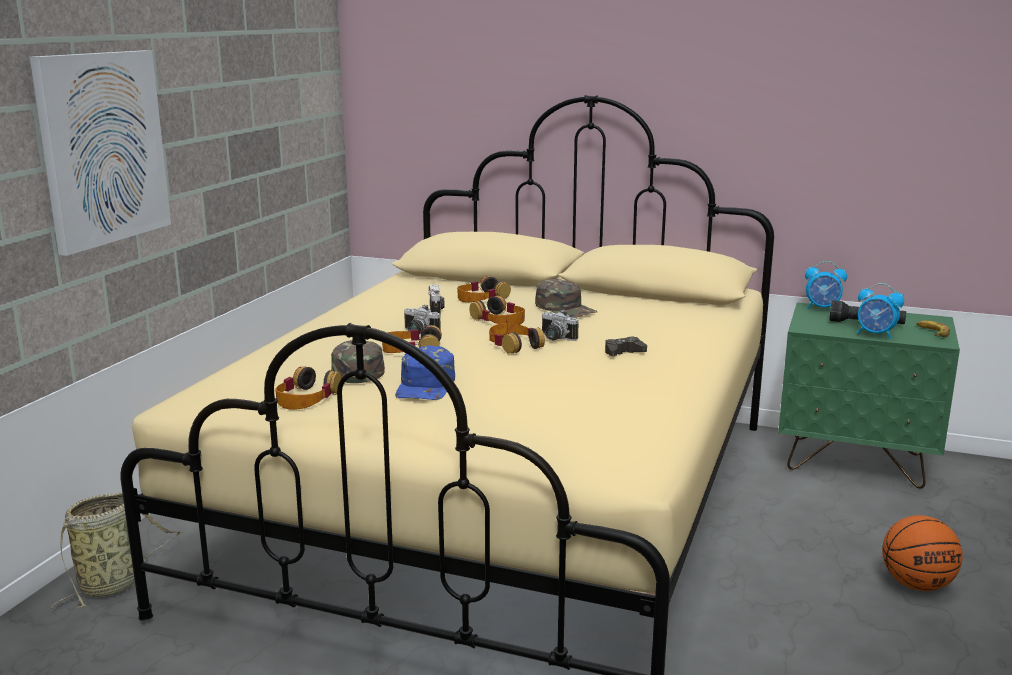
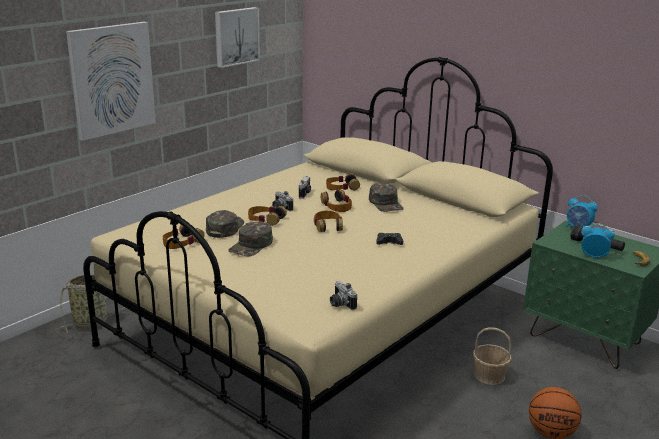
camera: 20 degrees right, 5 degrees up
(265, 86) = (236, 36): none -> picture
(426, 385) = (251, 245): blue cap -> green cap
(555, 338) = (357, 225): camera -> camera (340, 304)
(780, 530) = (489, 375): none -> basket
(875, 335) = (593, 256): alarm clock -> alarm clock turned 150 degrees clockwise

